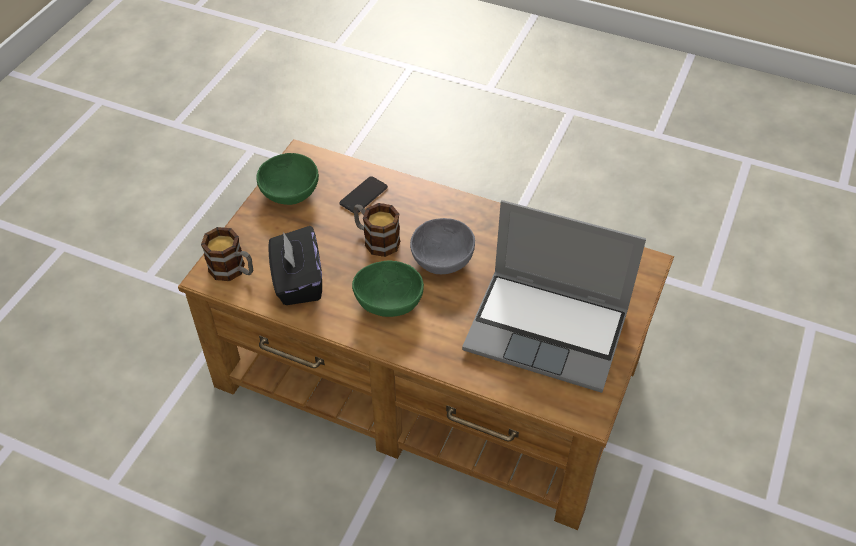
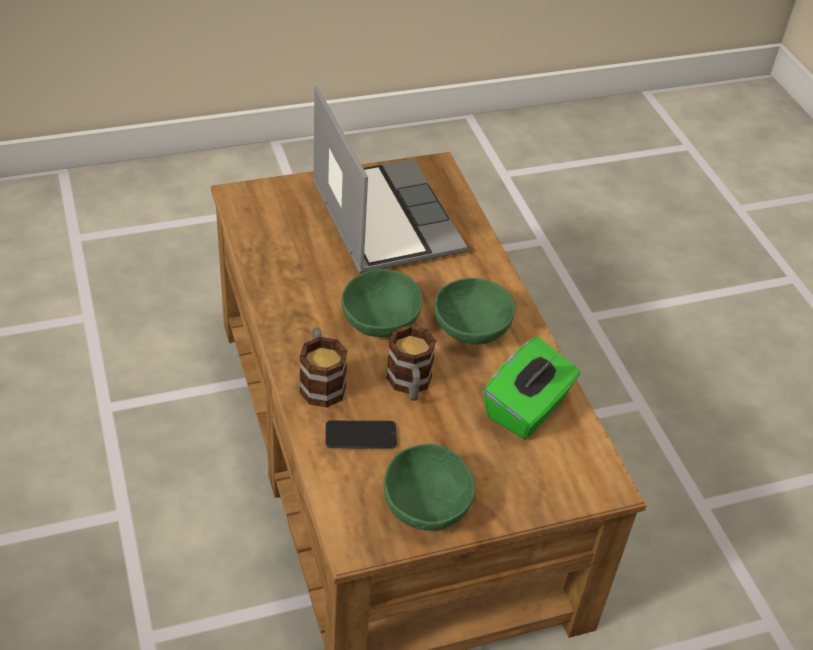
camera: 135 degrees left, 5 degrees down
(233, 270) = (577, 470): mug -> mug (321, 381)
(298, 281) = (527, 409): black tissue box -> green tissue box
(441, 260) = (382, 322): grey bowl -> green bowl

